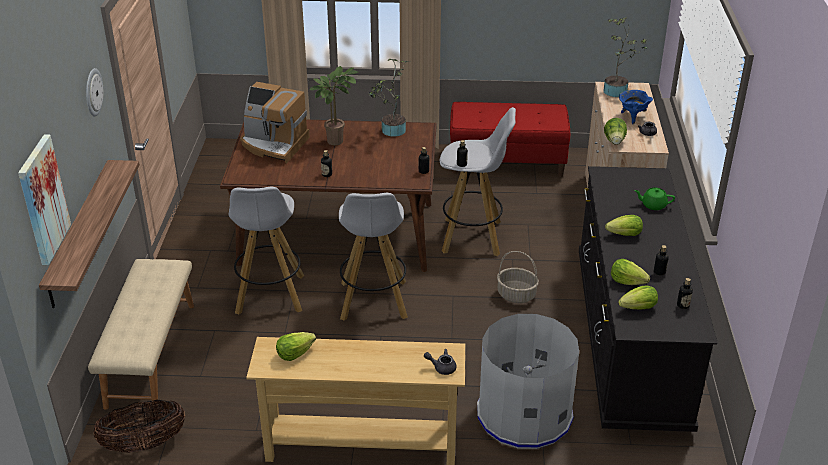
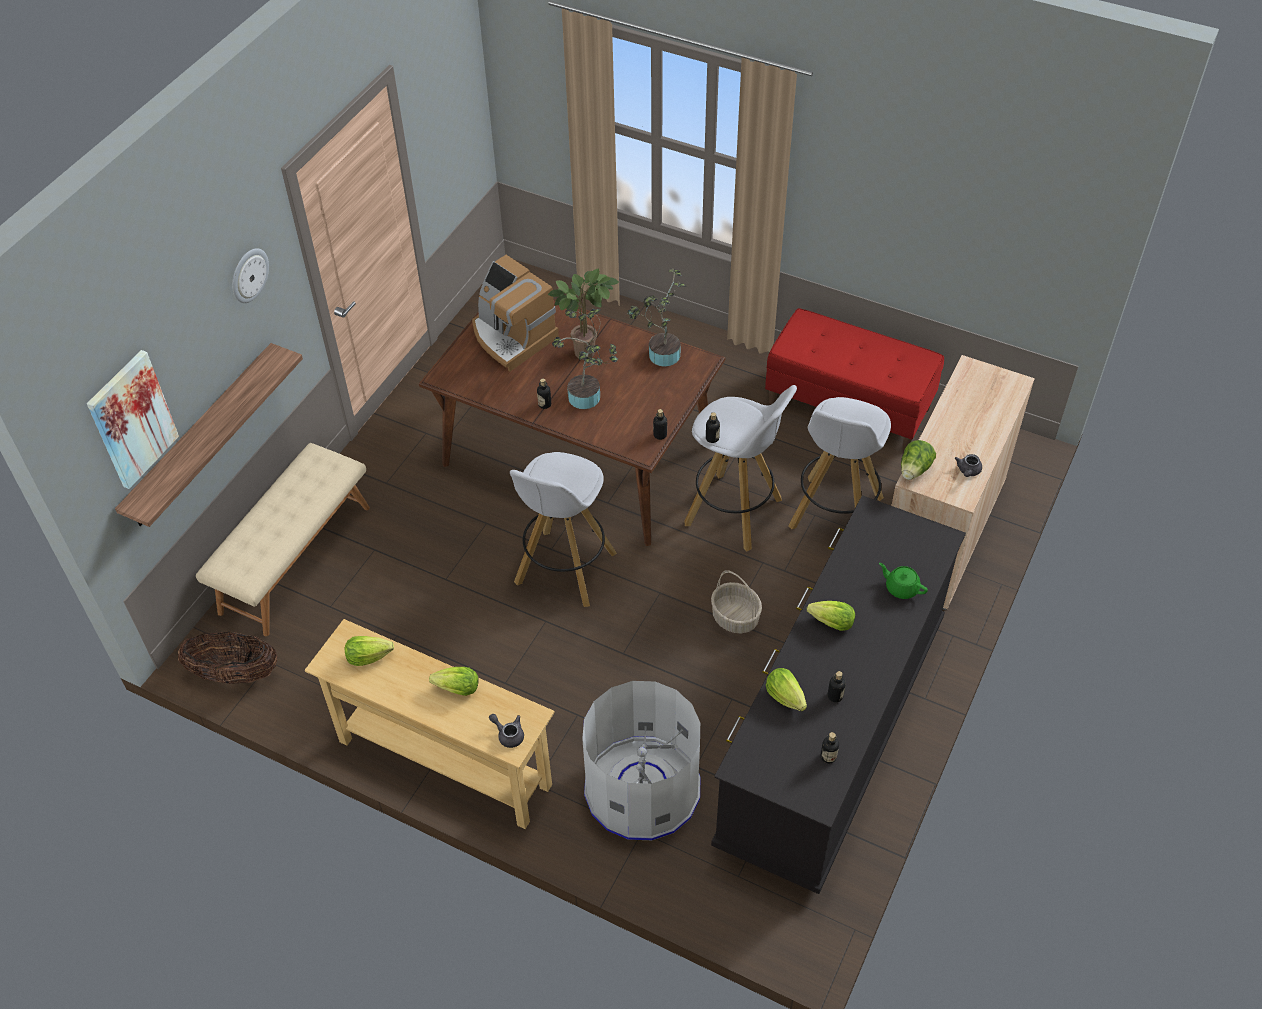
camera: 25 degrees right, 15 degrees up
(270, 295) = (456, 521): white stool -> white stool (835, 514)
(618, 91) = (980, 381): potted plant -> potted plant (588, 398)
(632, 117) = (968, 434): blue cooking pot -> none
(638, 308) = (772, 741): lettuce -> lettuce (458, 689)

